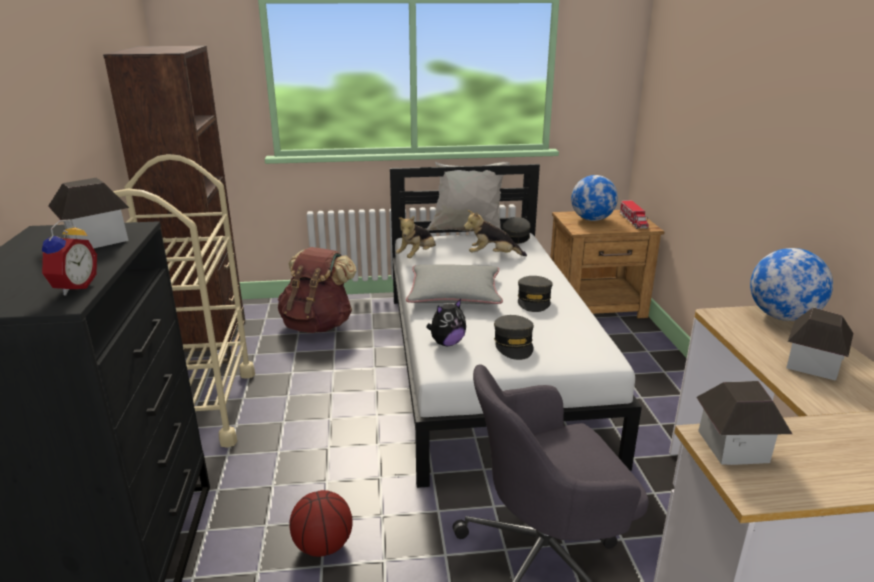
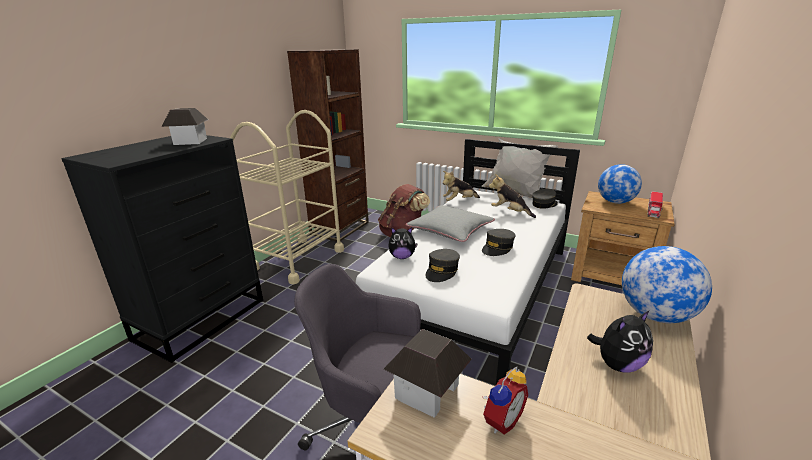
camera: 35 degrees right, 0 degrees up
(73, 287) = (132, 158): alarm clock -> alarm clock (500, 420)
(322, 545) = (275, 353): basketball -> none
(812, 365) = (617, 364): toy house -> plush toy

